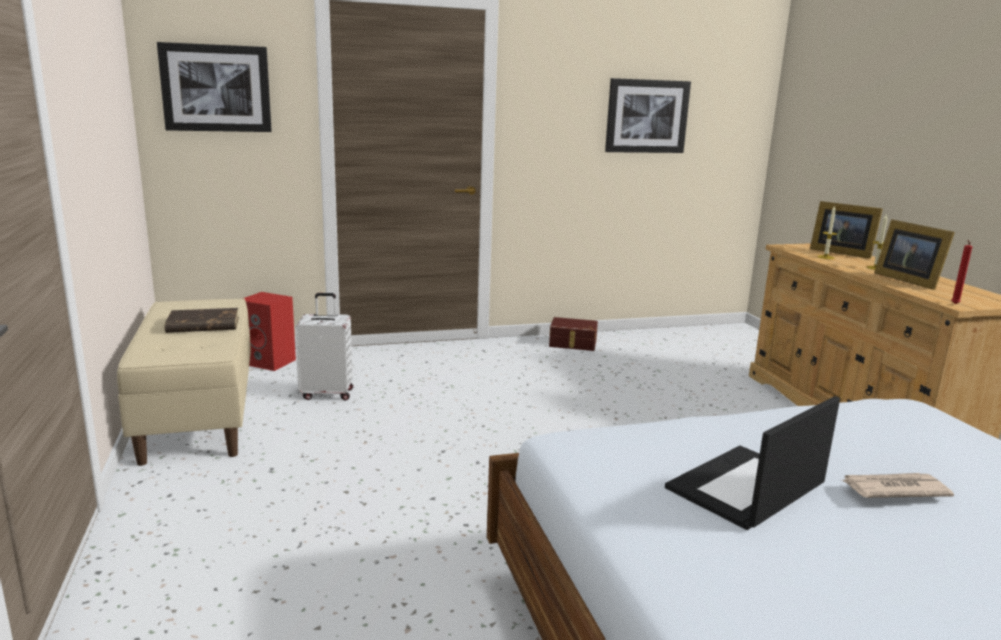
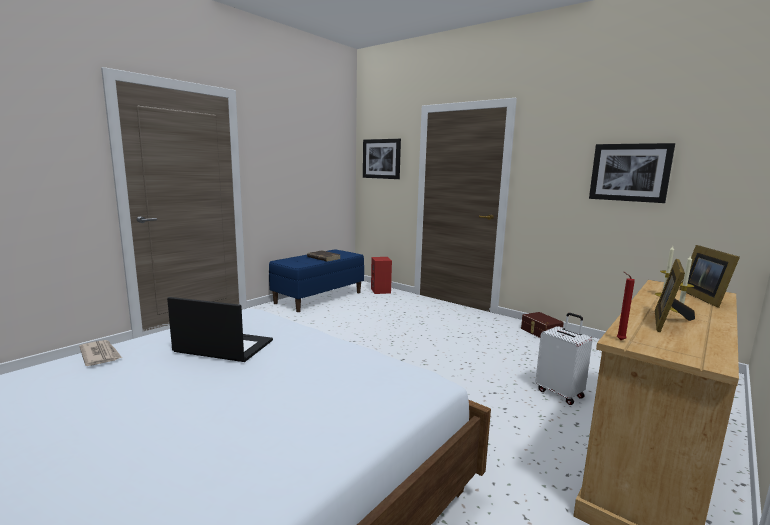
camera: 55 degrees right, 5 degrees down
(197, 415) = (319, 297): beige bench -> blue bench
(327, 393) = (370, 307): white suitcase -> white suitcase (560, 393)
(893, 489) = (249, 379): newspaper -> newspaper (100, 355)

